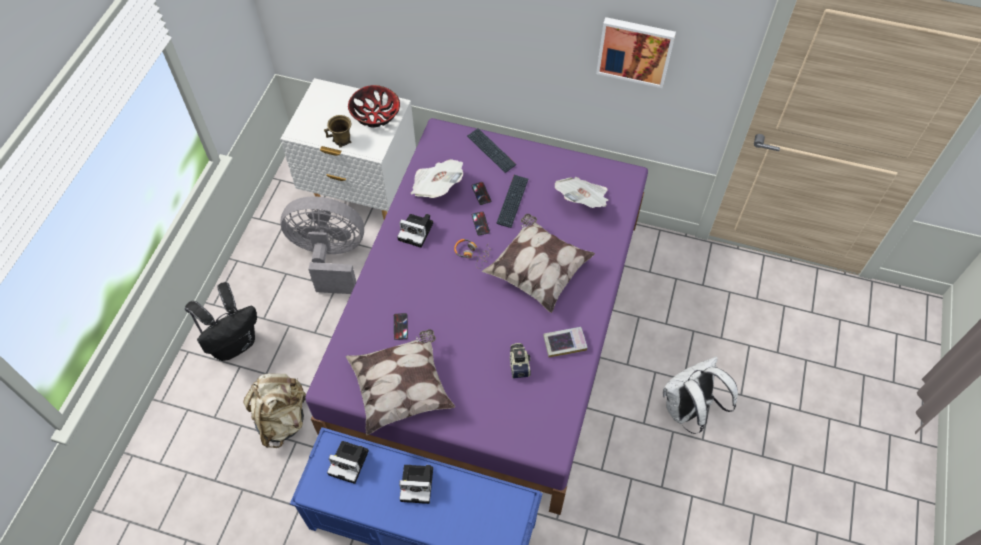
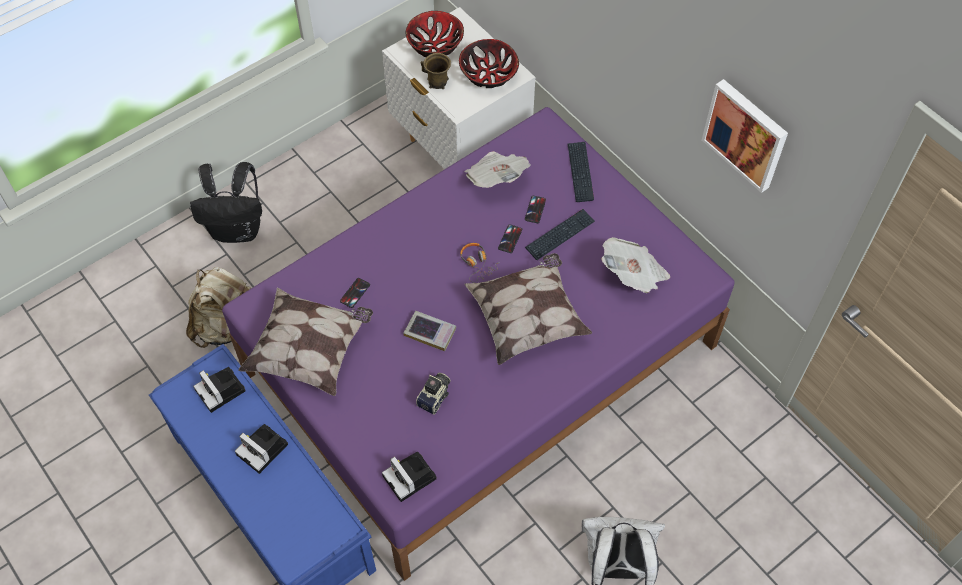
camera: 35 degrees right, 0 degrees up
(317, 114) = (434, 44): none -> bowl
(330, 258) = (381, 200): grey fan -> none
(417, 231) = (442, 212): camera -> camera (411, 478)
(564, 343) = (496, 405): book -> book (430, 332)

